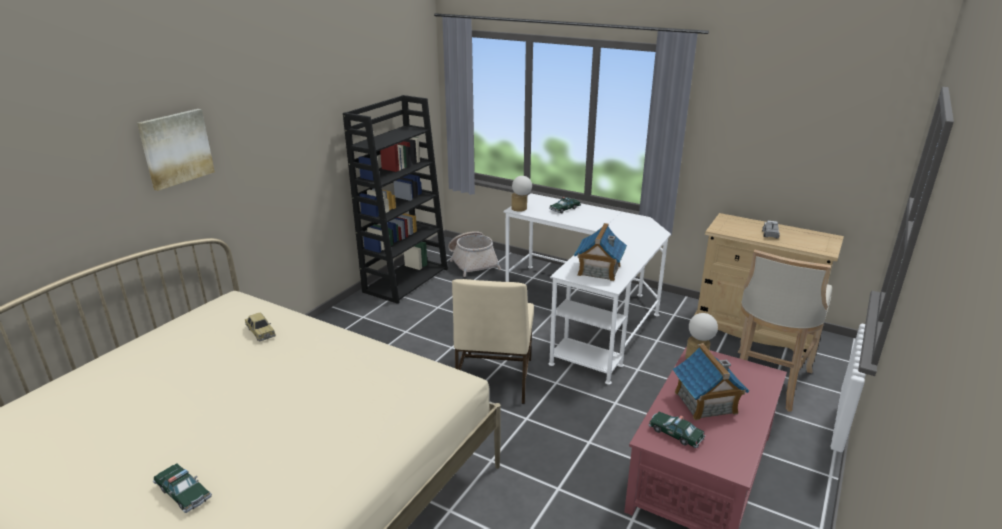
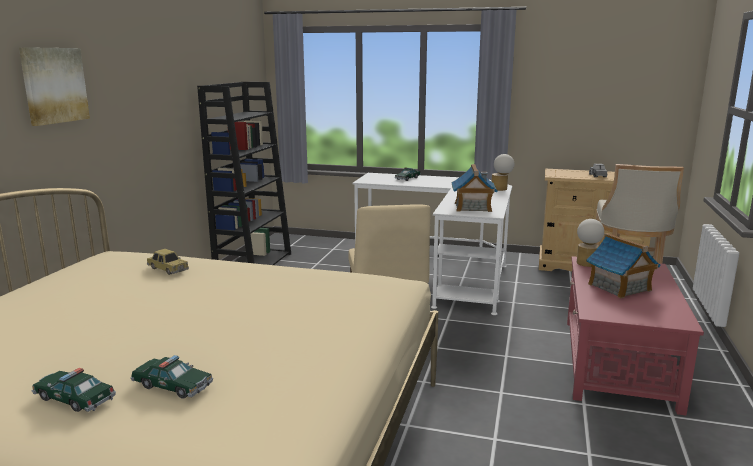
camera: 15 degrees left, 10 degrees down
(472, 262) = (313, 247): basket -> none
(520, 209) = (367, 181): table lamp -> table lamp (501, 189)
(675, 434) = (613, 308): toy car -> toy car (74, 399)

